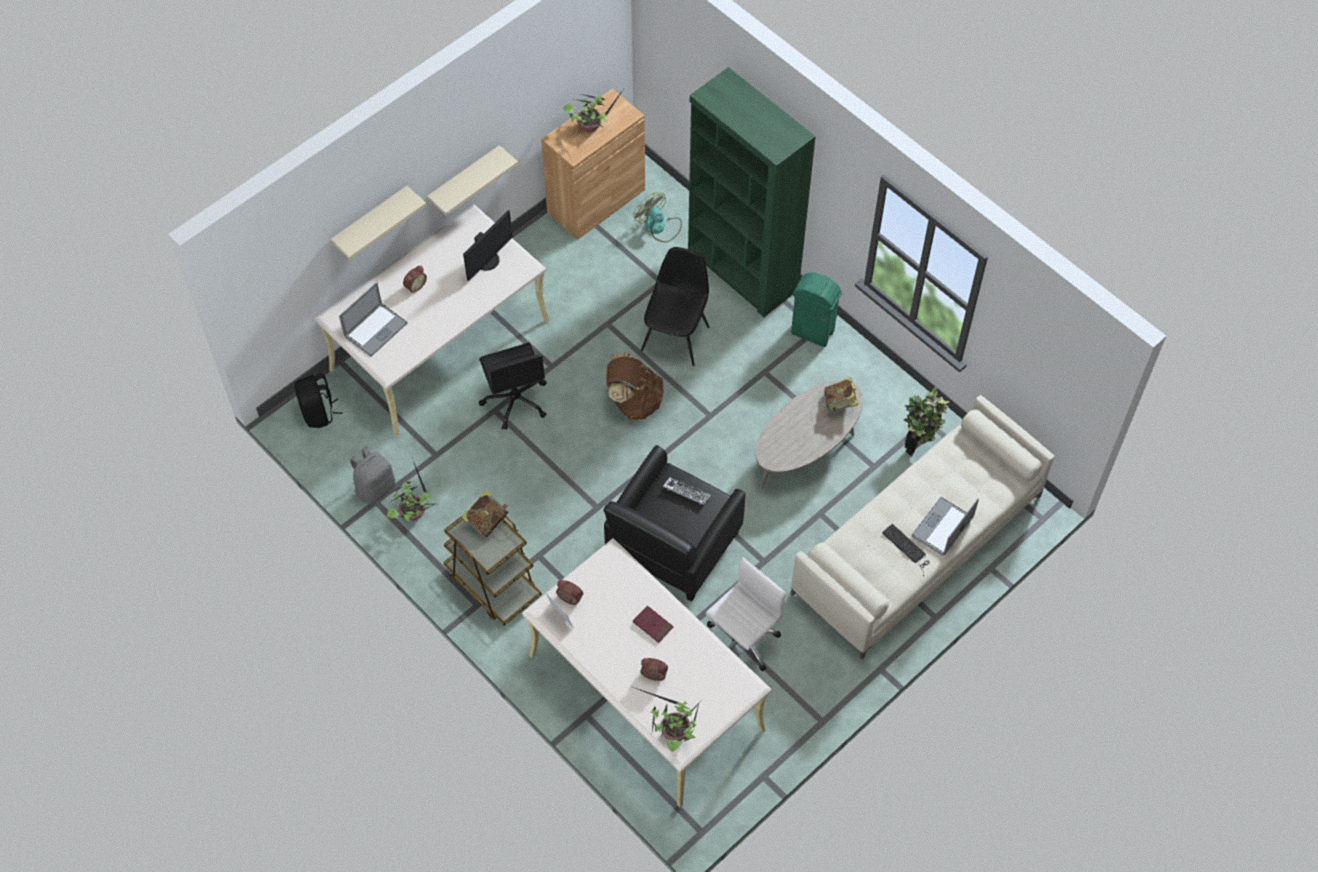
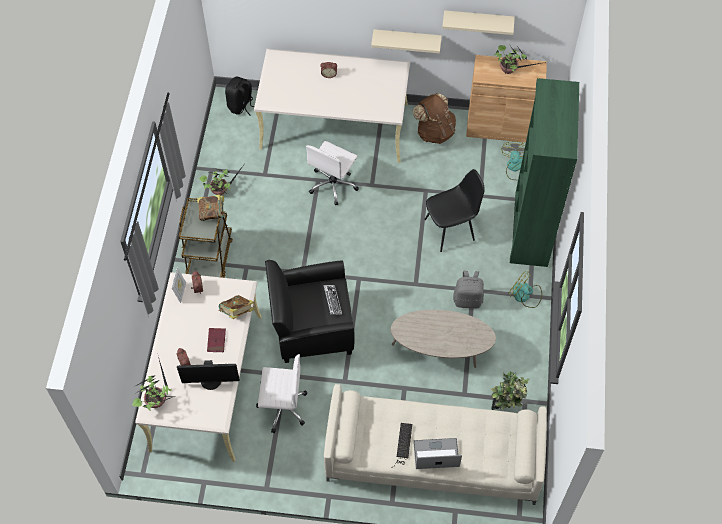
camera: 50 degrees right, 0 degrees up
(370, 221) = (324, 15): beige shelf -> beige shelf (478, 21)
(375, 487) = (219, 163): grey backpack -> grey backpack (468, 299)
(376, 330) = (284, 78): laptop -> none
(488, 261) = (378, 94): monitor -> monitor (211, 381)
(515, 400) = (333, 185): black office chair -> white office chair
(634, 401) = (388, 240): brown backpack -> brown backpack (434, 132)
(813, 333) = (525, 295): green trash can -> fan
(840, 404) = (473, 338): book -> book (237, 312)

